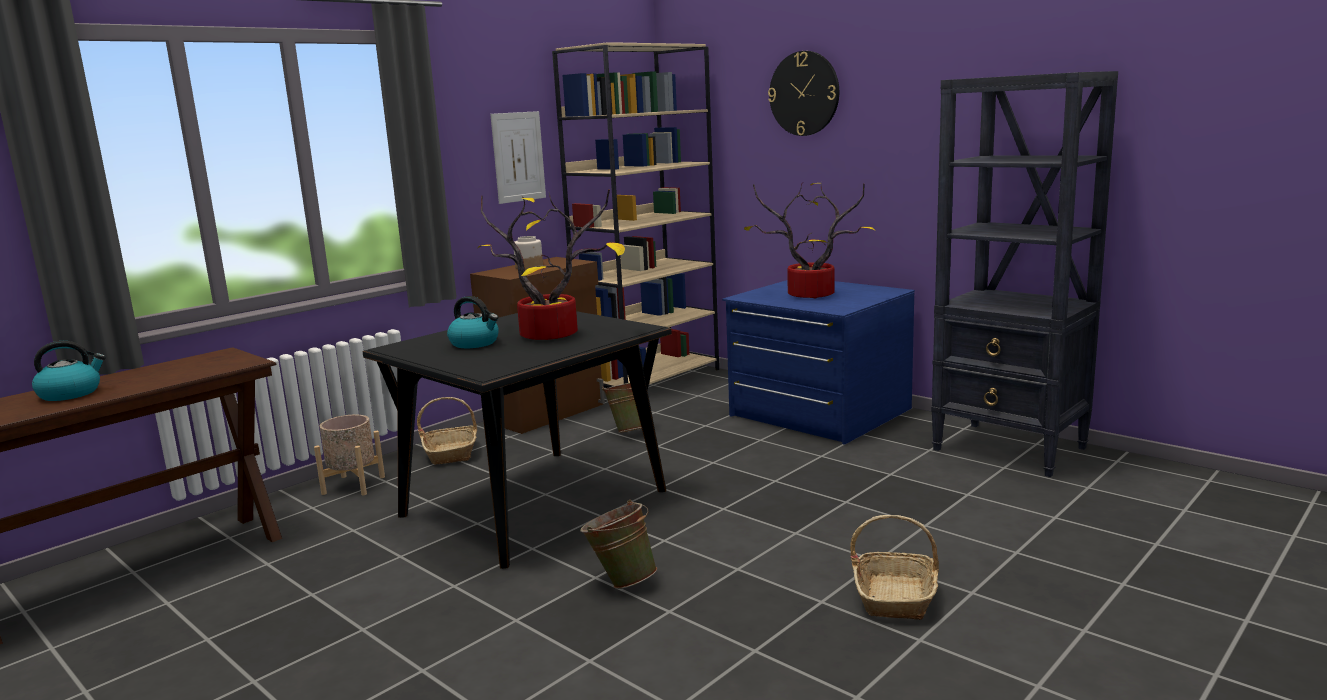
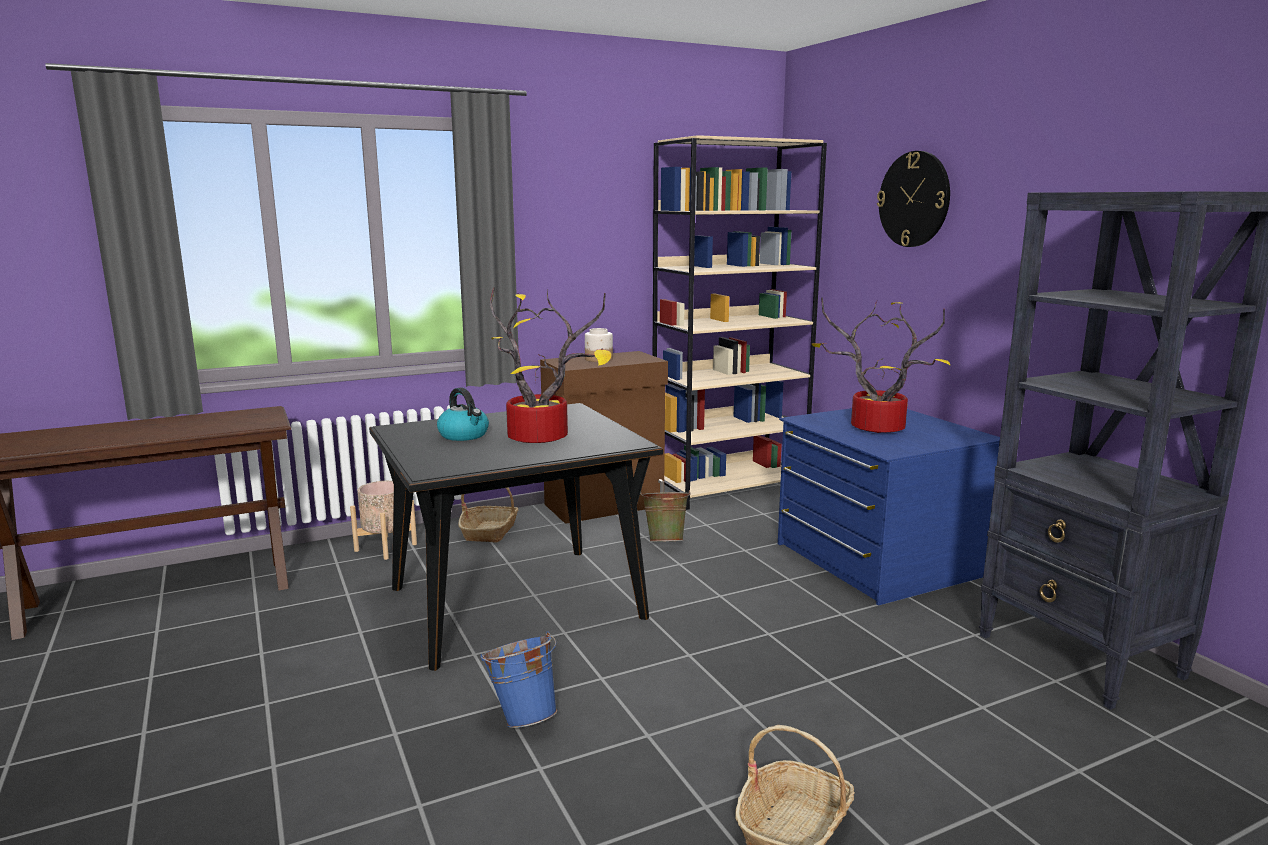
camera: 20 degrees right, 0 degrees up
(71, 393) = (113, 432): kettle -> none
(518, 157) = (606, 248): picture -> none
(621, 581) = (523, 716): green bucket -> blue bucket

